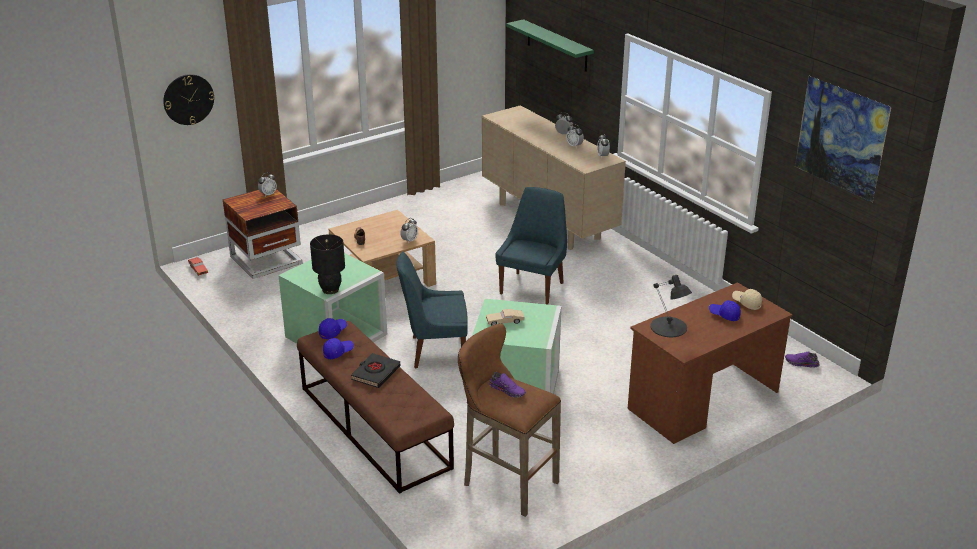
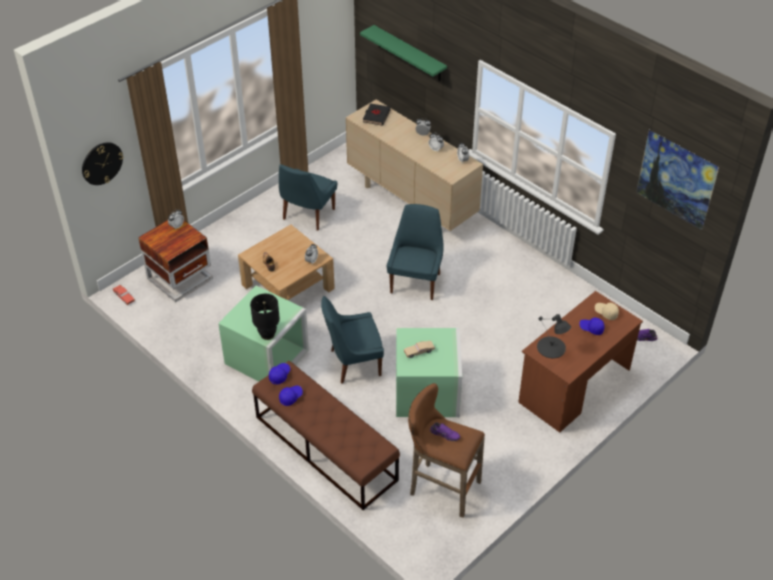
camera: 10 degrees left, 15 degrees up
(375, 373) = (327, 415): black book -> black book (376, 116)
(427, 221) = (307, 215): none -> blue chair

